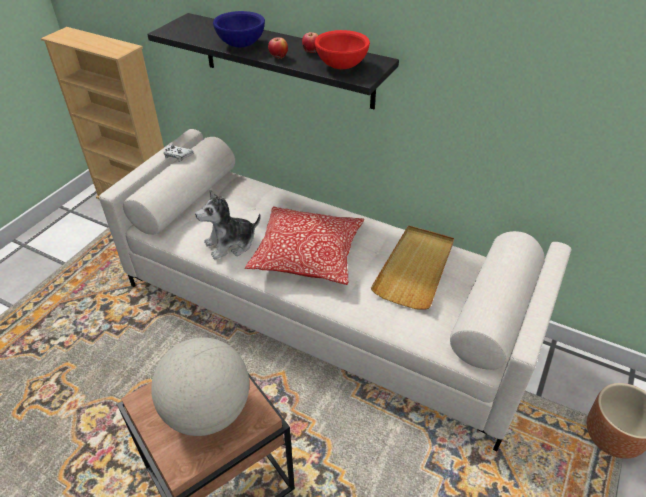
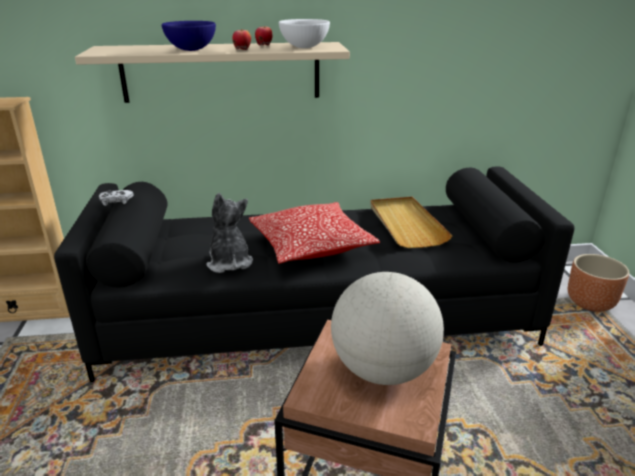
camera: 35 degrees left, 15 degrees down
(231, 244) = (229, 262): plush toy -> plush toy turned 135 degrees clockwise
(286, 61) = (221, 72): black shelf -> beige shelf
(325, 312) = (319, 318): white sofa -> black sofa
(340, 66) = (304, 47): red bowl -> white bowl

